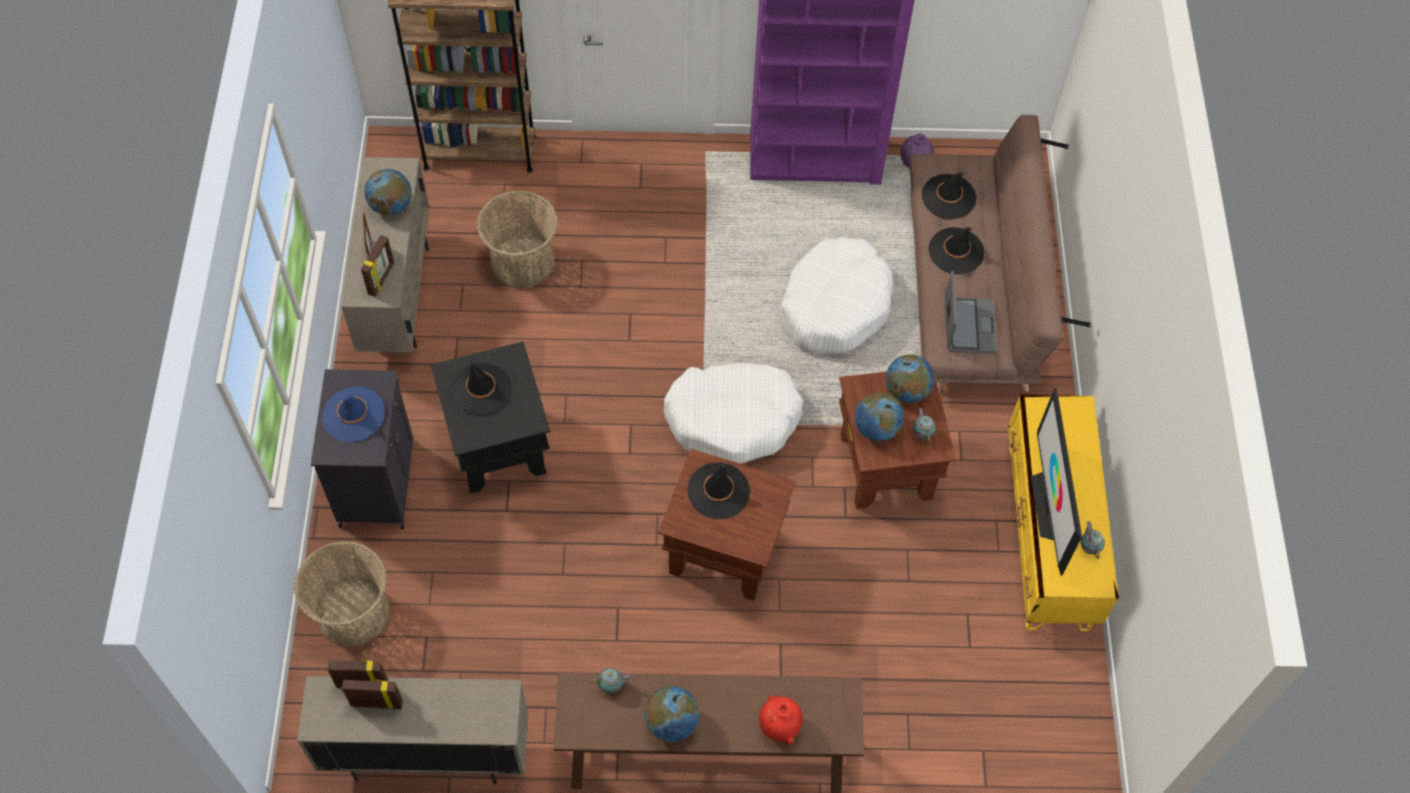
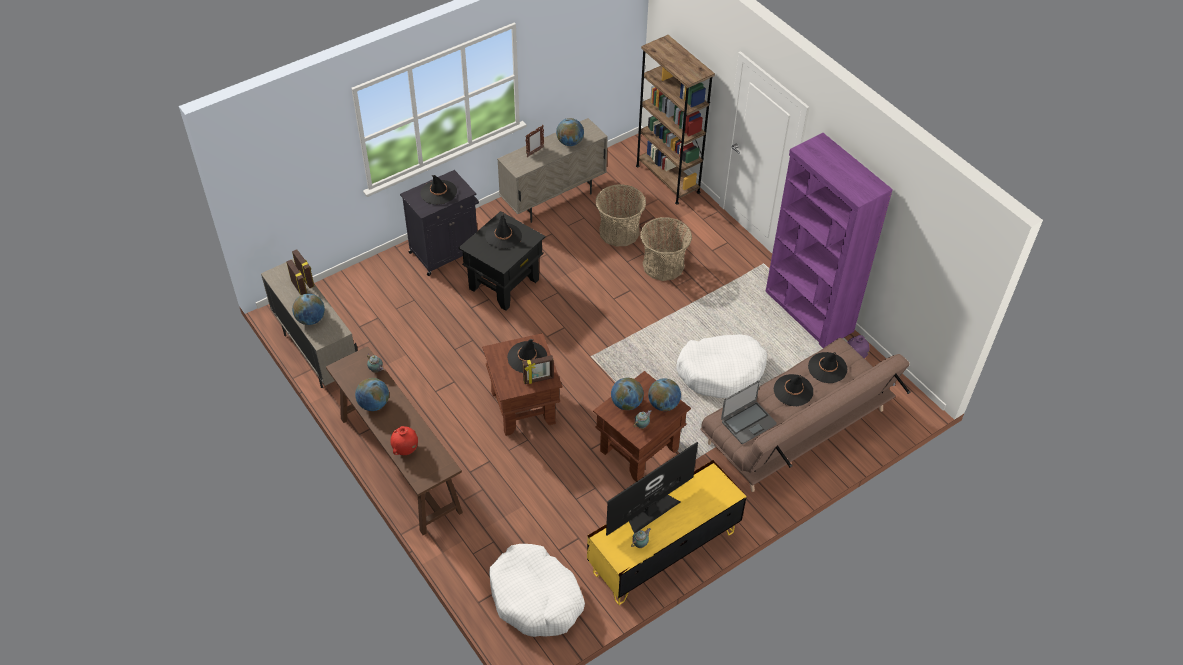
camera: 55 degrees right, 10 degrees down
(353, 415) = (438, 192): blue hat -> black hat
(353, 612) = (369, 284): basket -> basket (663, 265)
(382, 279) = (525, 163): picture frame -> picture frame (538, 379)
(450, 720) = (311, 319): none -> globe
(733, 419) = (606, 367): white dog bed -> white dog bed (536, 597)

